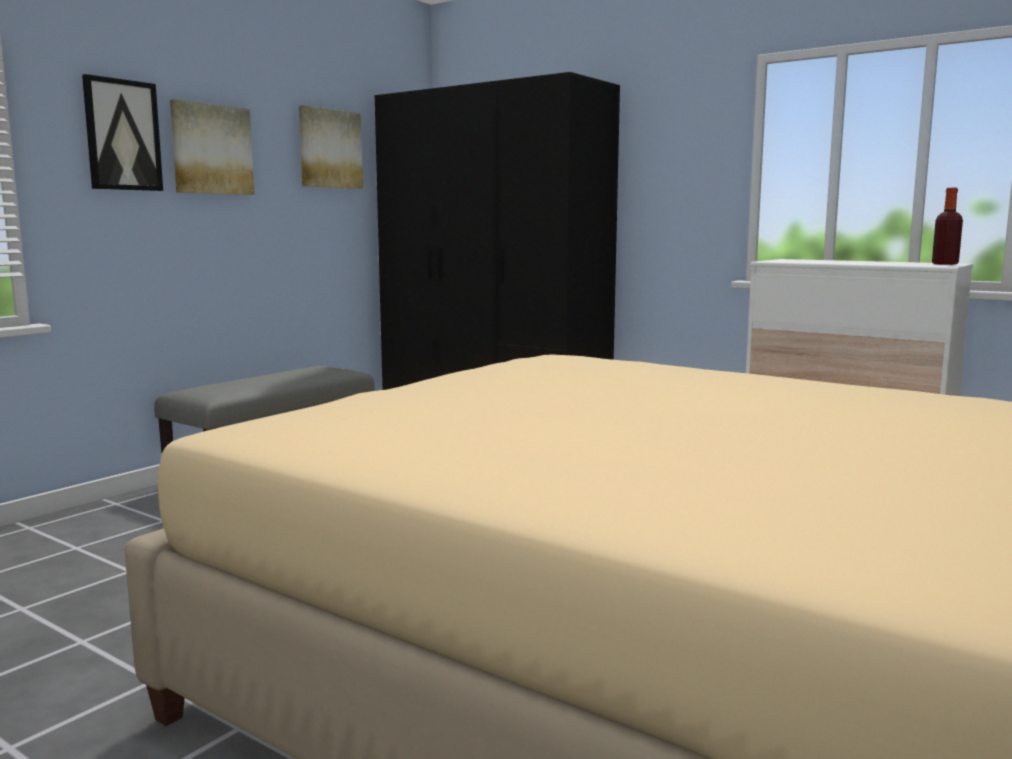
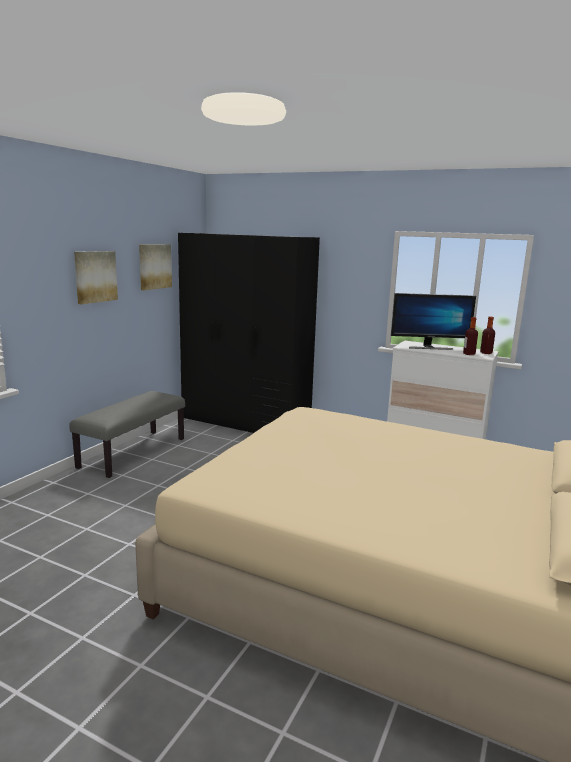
camera: 10 degrees left, 5 degrees up
(122, 135) = (50, 276): picture -> none
(825, 261) = (429, 347): none -> monitor
(906, 264) = (469, 354): none -> bottle

